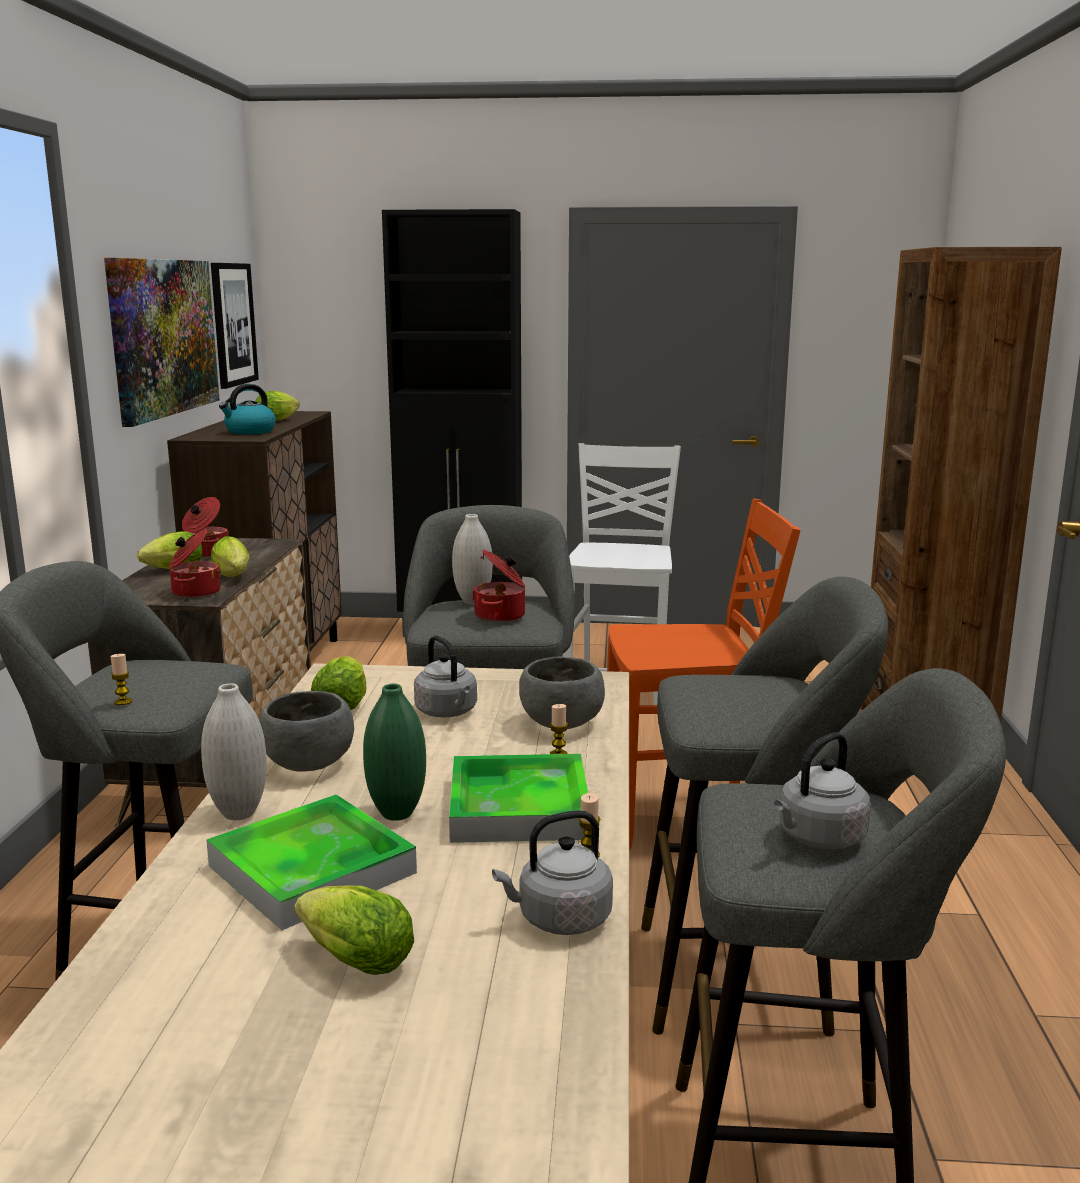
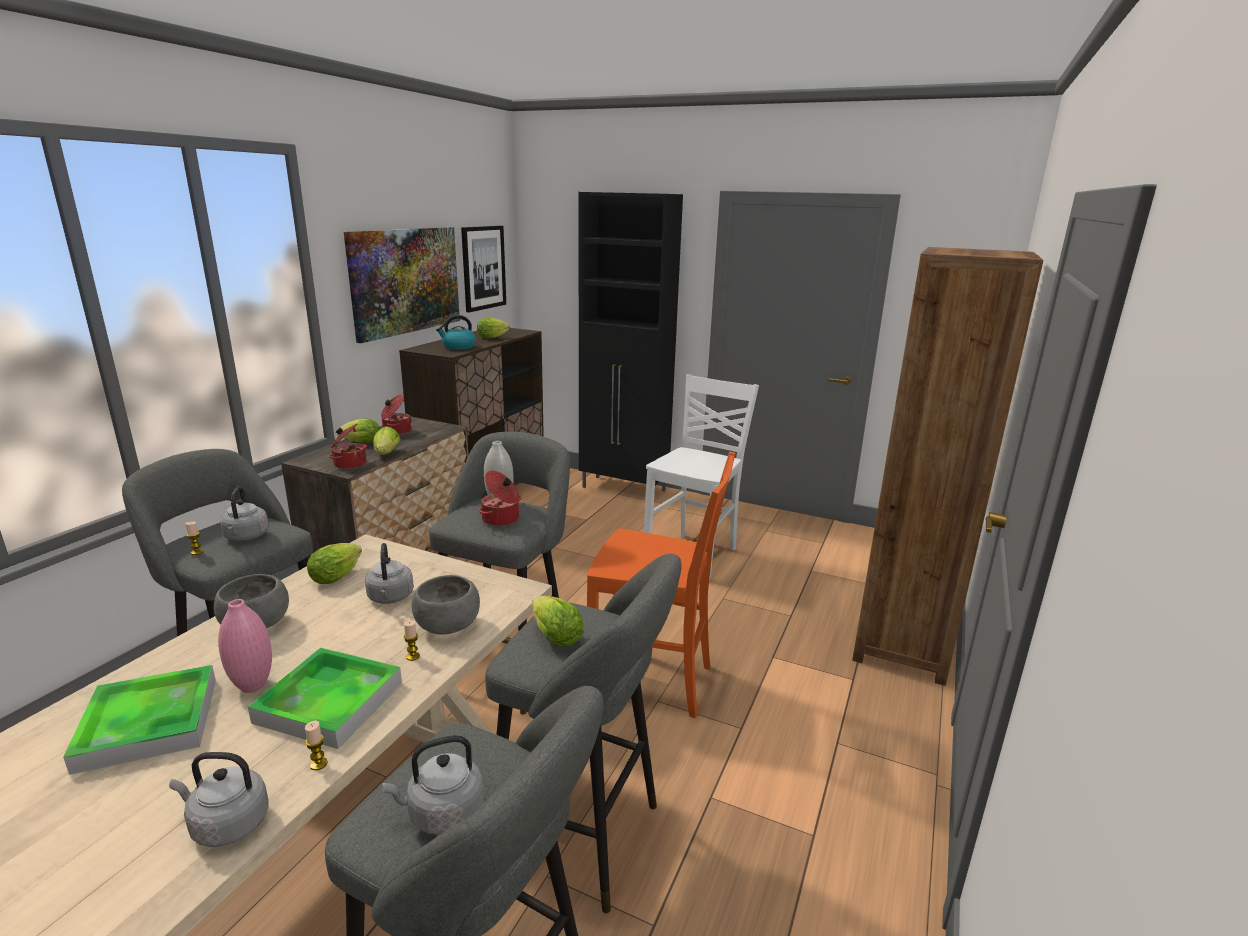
camera: 20 degrees right, 5 degrees up
(173, 677) = (246, 537): none -> grey kettle
(239, 813) = (171, 659): white vase -> none
(351, 959) = (71, 817): lettuce -> lettuce (553, 635)
(397, 813) = (253, 686): green vase -> pink vase

